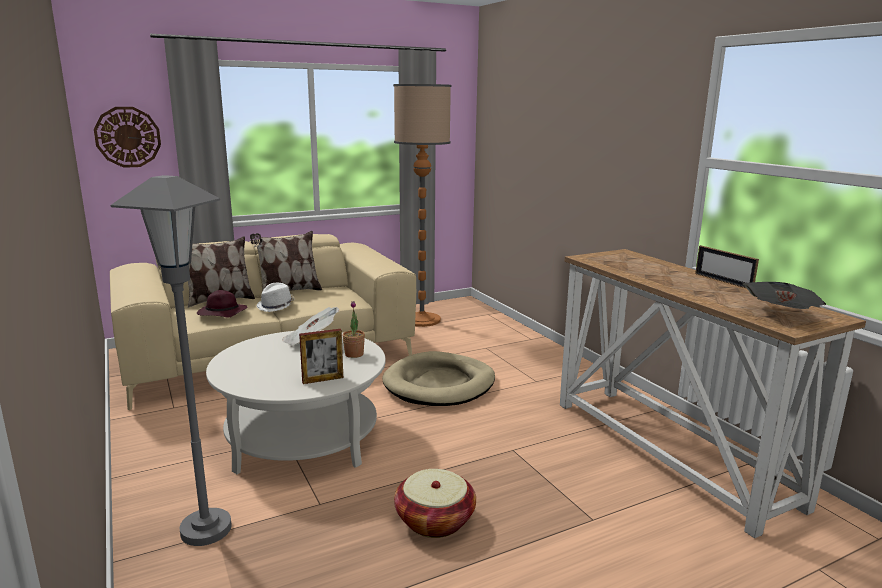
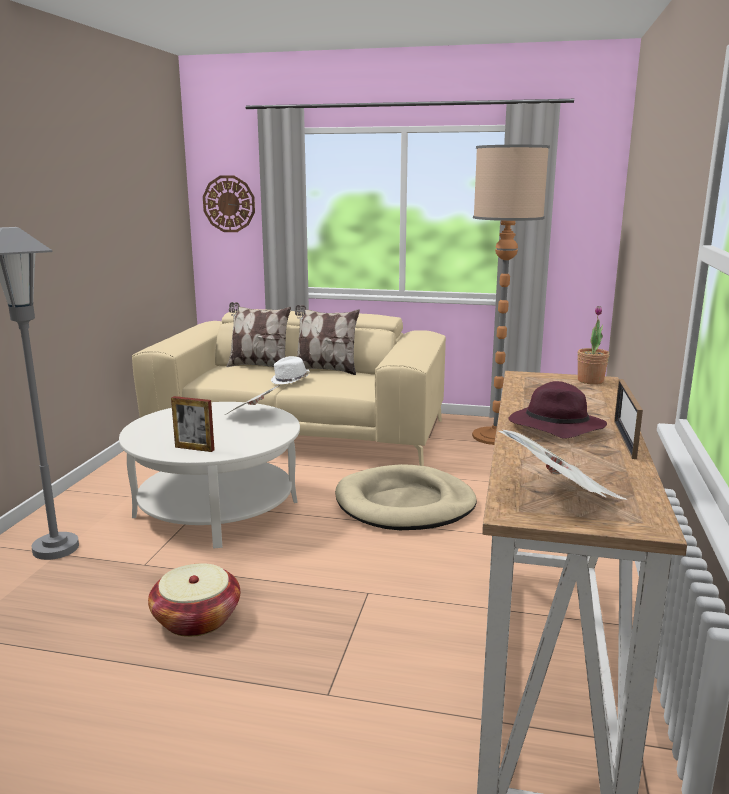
camera: 40 degrees right, 0 degrees up
(221, 313) = (236, 377): purple hat -> purple hat (554, 427)
(354, 354) = (260, 435): potted plant -> potted plant (590, 381)

